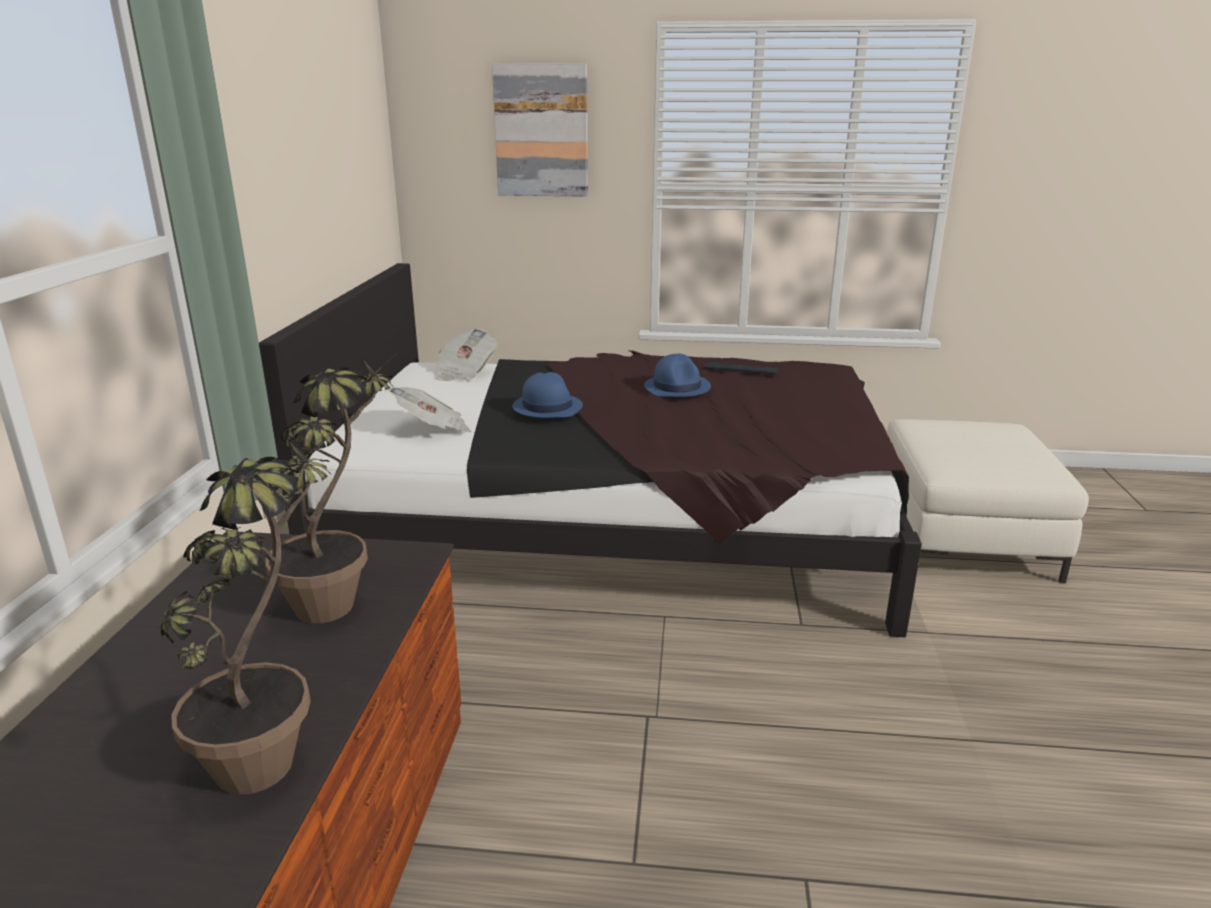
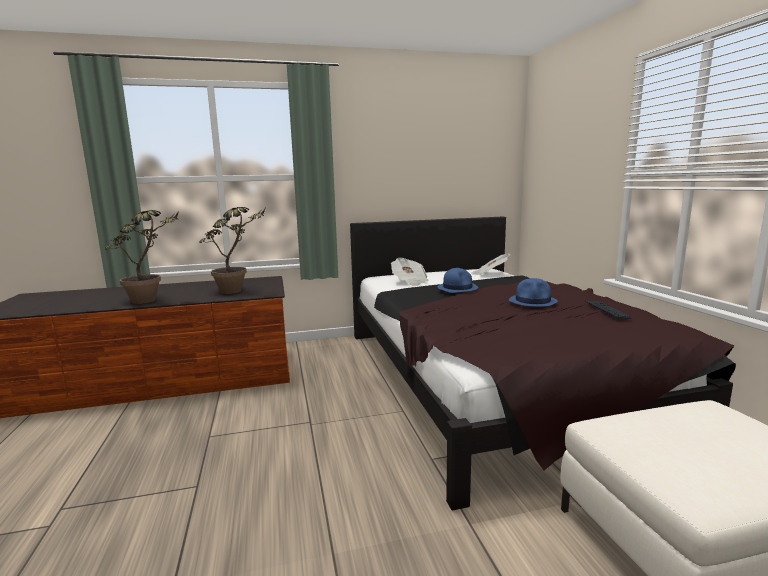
camera: 70 degrees right, 10 degrees down
(541, 131) = (576, 141): picture -> none

